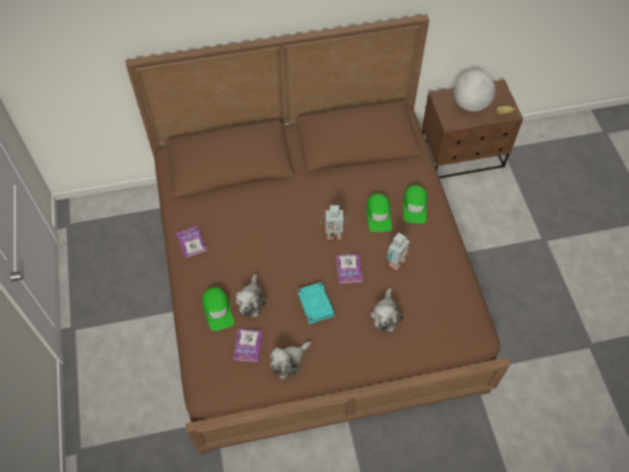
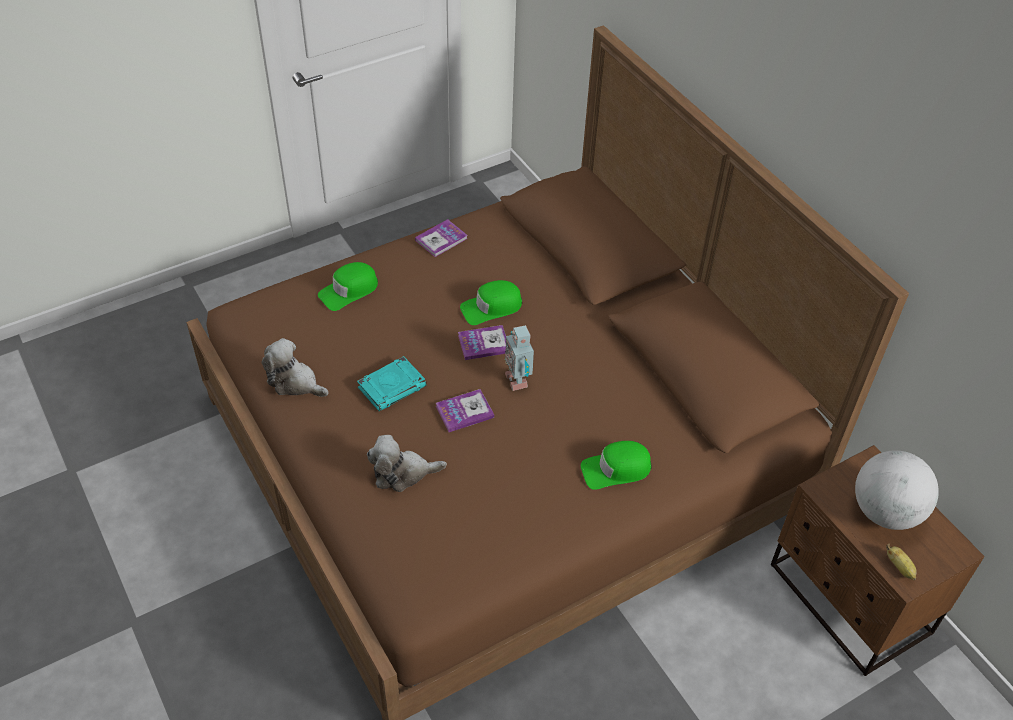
camera: 70 degrees right, 10 degrees down
(248, 346) = (306, 333): book -> book (484, 343)
(251, 300) = (374, 319): plush toy -> none
(378, 215) = (577, 426): green cap -> green cap (491, 307)
(395, 262) = (499, 465): toy robot -> none

